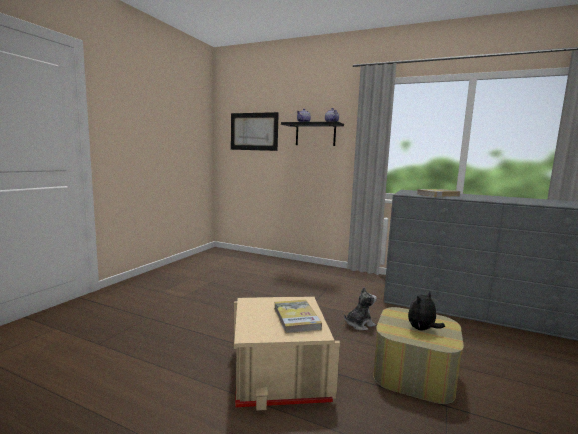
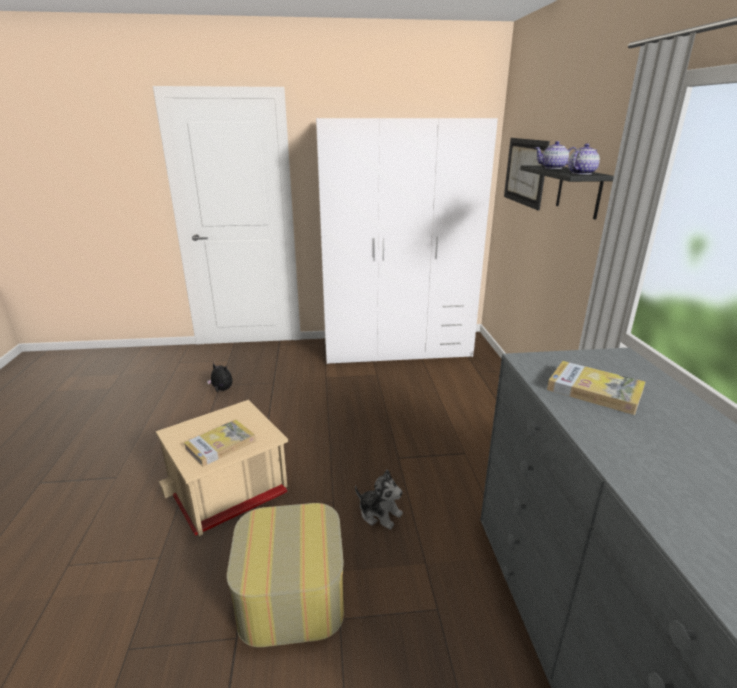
camera: 60 degrees right, 15 degrees up
(189, 267) = (397, 348): none -> white wardrobe
(422, 329) = (278, 549): plush toy -> plush toy (222, 390)

